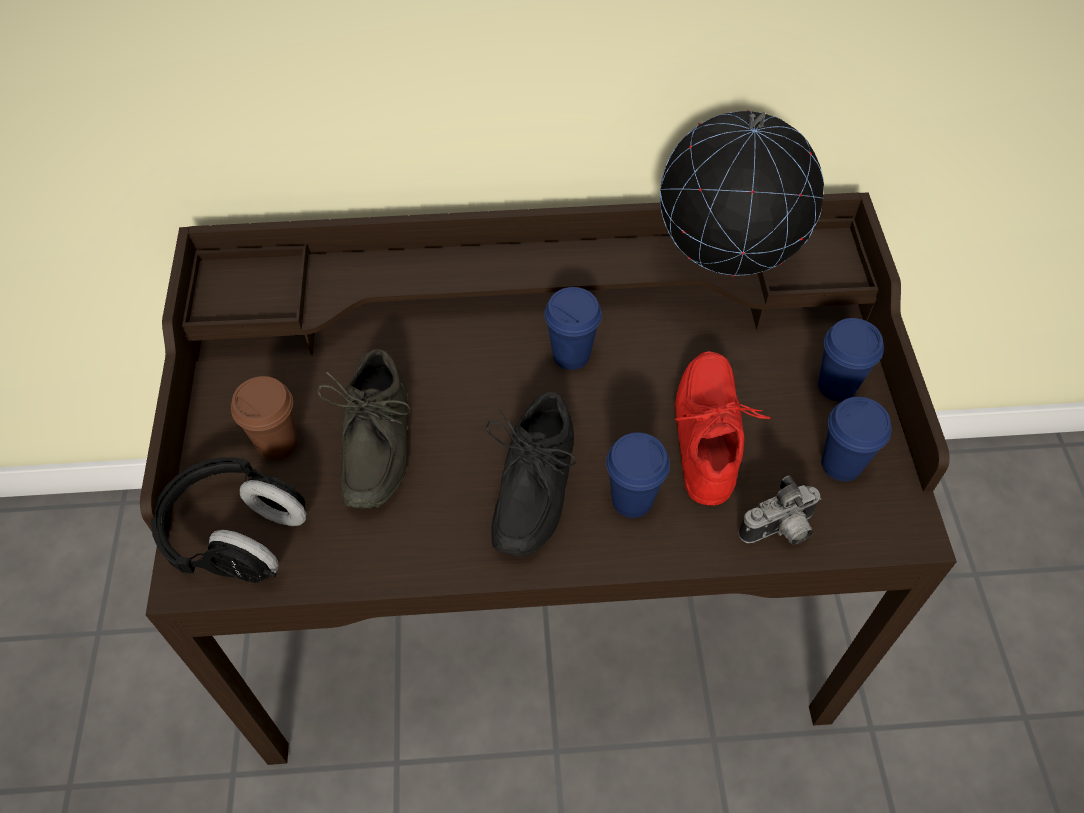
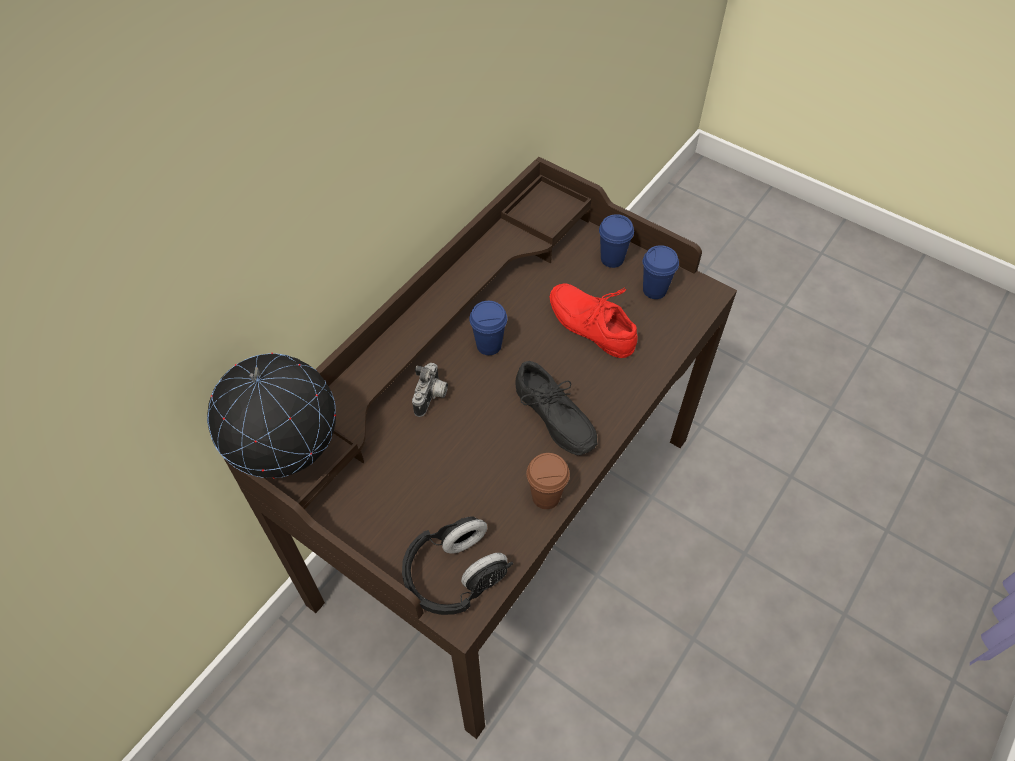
camera: 50 degrees left, 0 degrees up
(277, 444) = (411, 517): brown cup -> brown cup (546, 496)
(370, 445) = (456, 472): grey shoe -> none
(632, 500) = (599, 382): blue cup -> none
(724, 265) = (512, 241): globe -> globe (289, 455)
(780, 531) = (668, 338): camera -> camera (432, 397)

